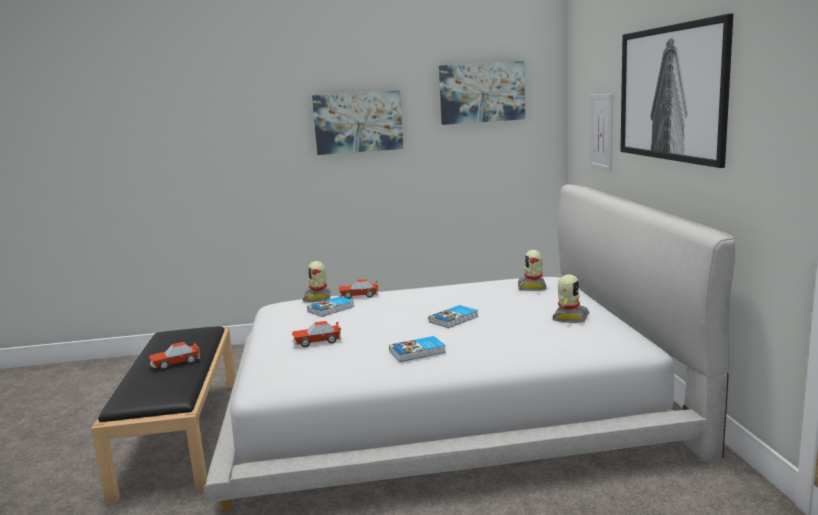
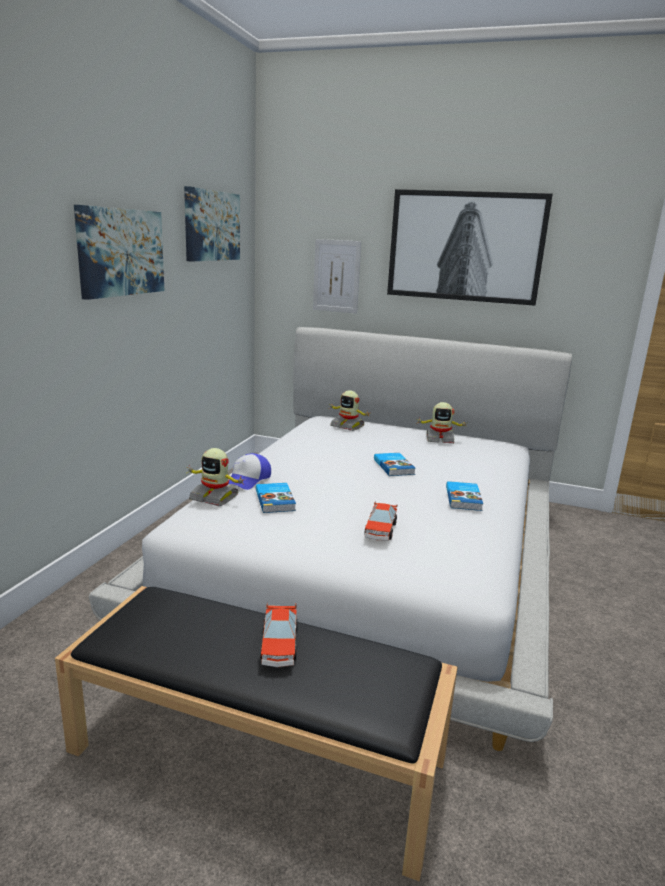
camera: 65 degrees left, 5 degrees up
(358, 295) = (248, 480): toy car -> cap
(569, 317) = (439, 439): toy robot -> toy robot turned 135 degrees clockwise

